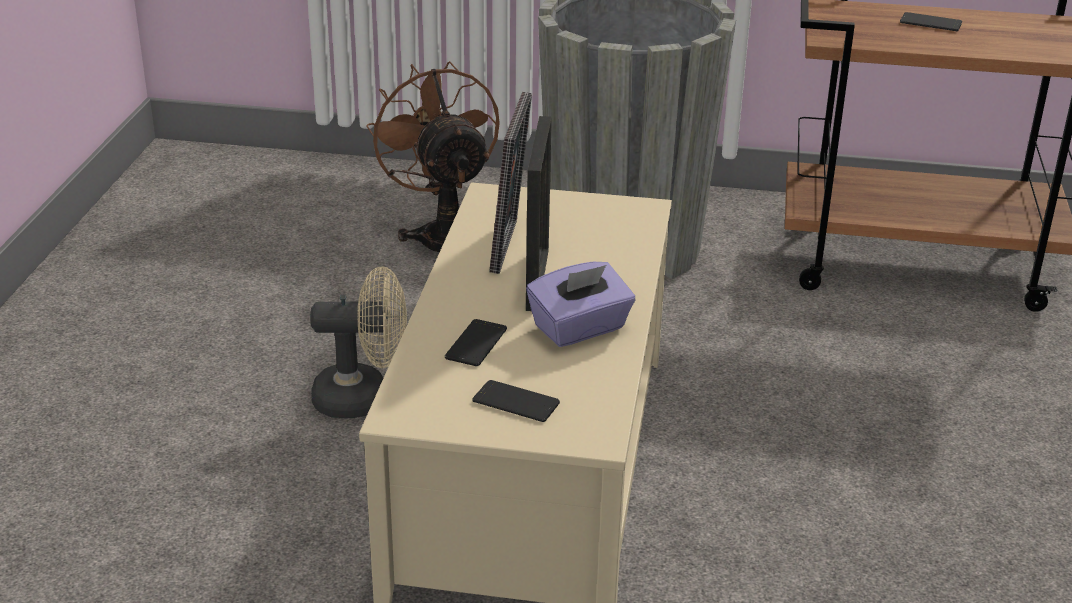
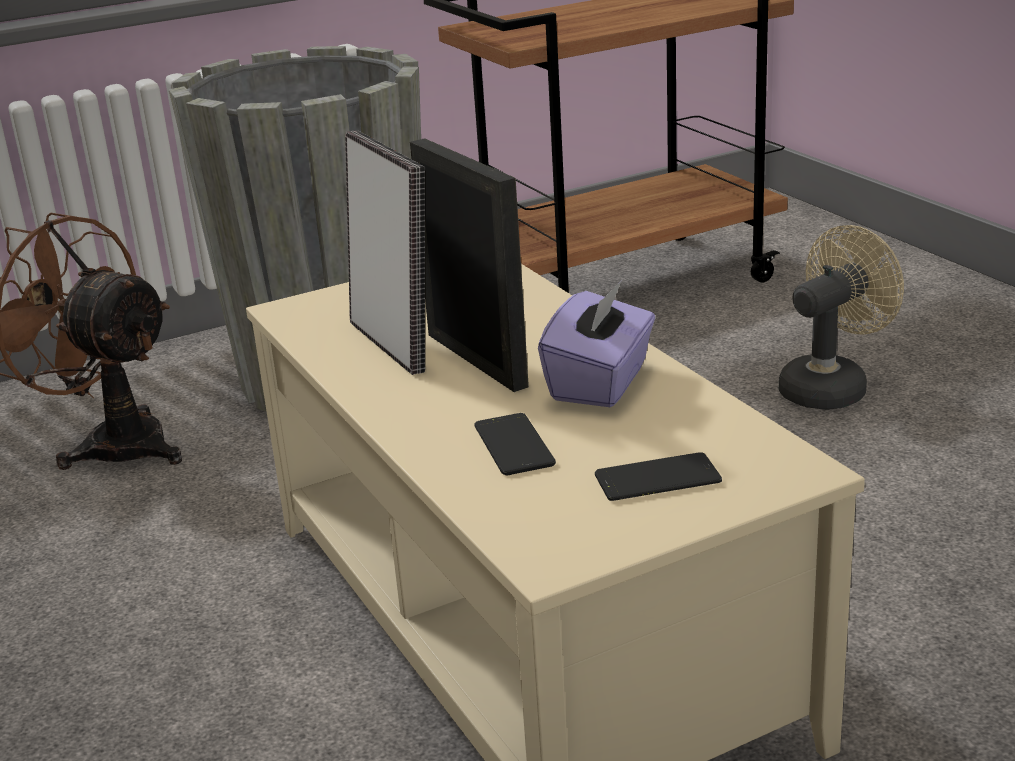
camera: 35 degrees left, 5 degrees down
(363, 398) = (221, 650): beige fan -> beige fan (831, 386)
(930, 23) = (584, 13): phone -> none

